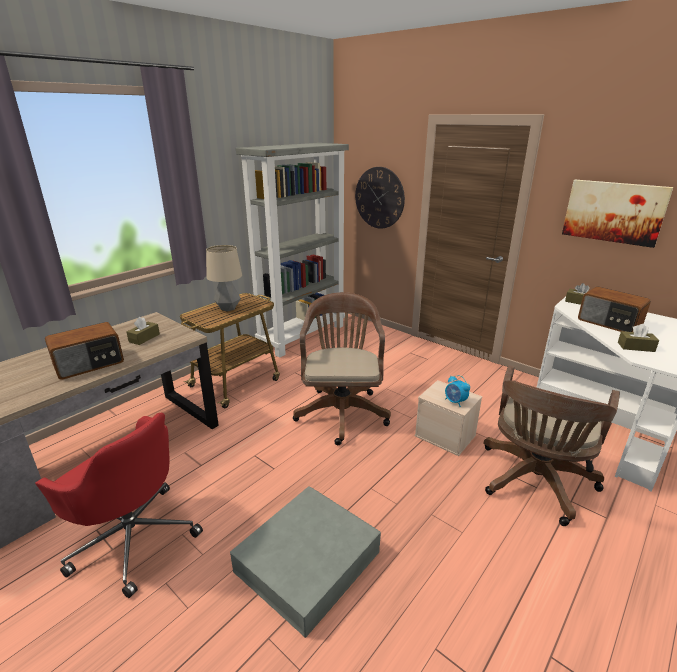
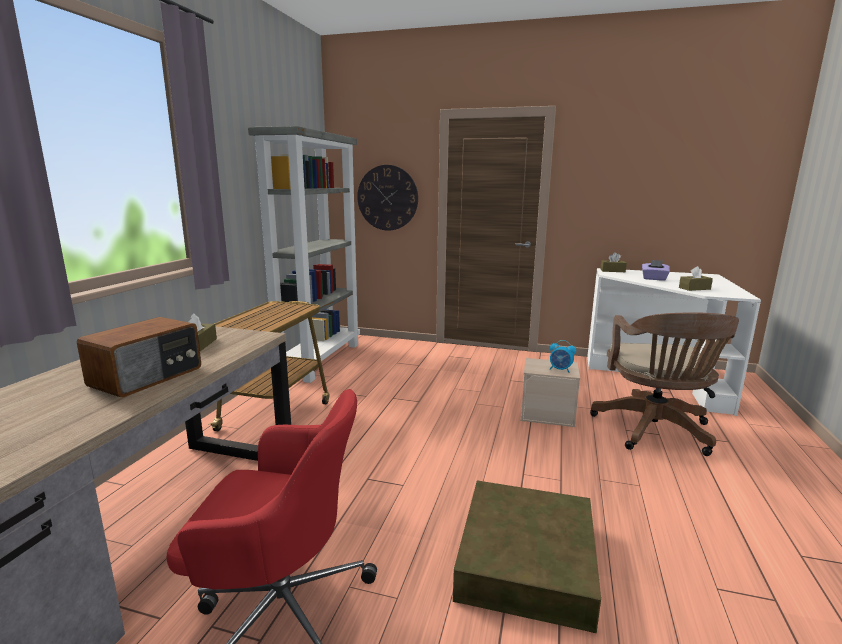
camera: 25 degrees left, 10 degrees down
(228, 308) = (268, 315): table lamp -> none
(307, 561) = (526, 559): grey storage box -> brown storage box
(342, 411) = (428, 416): brown office chair -> none
(609, 323) = (654, 279): radio -> purple tissue box
(613, 212) = (627, 187): picture -> none

